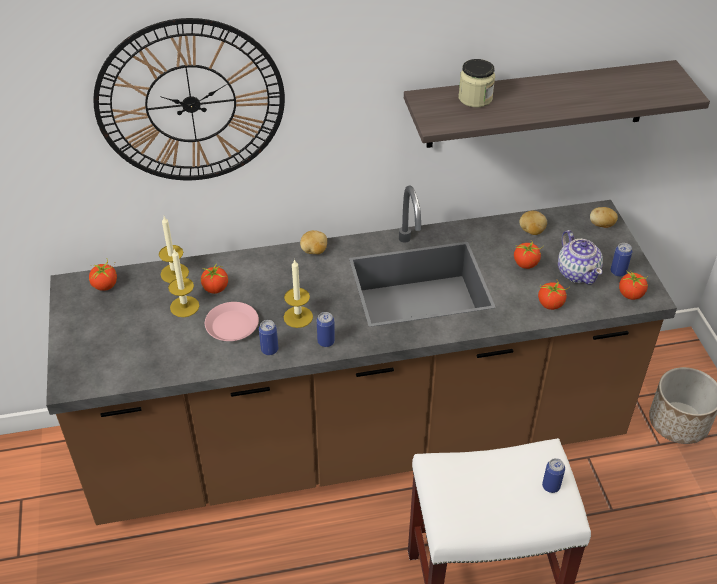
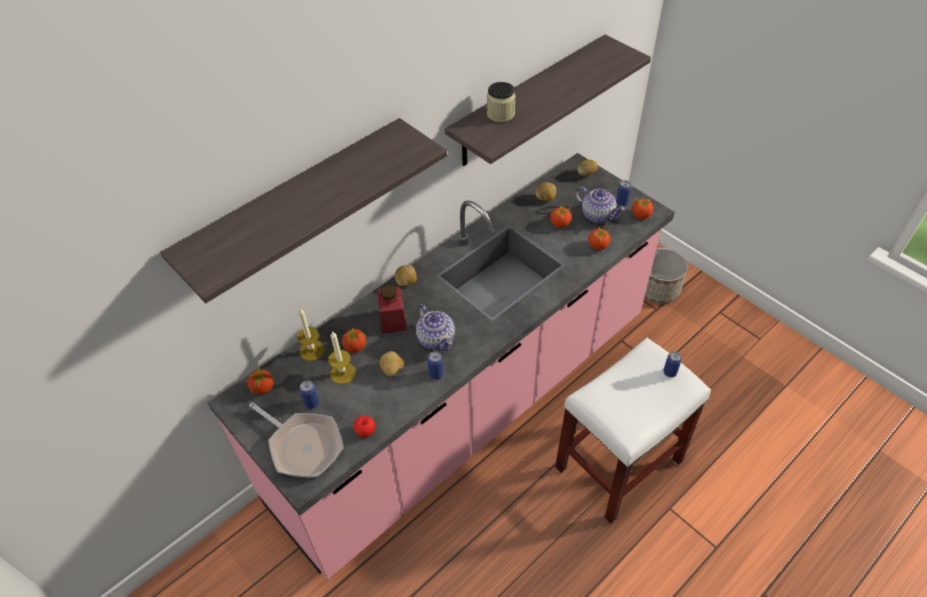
camera: 30 degrees left, 5 degrees up
(97, 352) = (303, 445): none -> frying pan
(160, 368) = (365, 431): none -> apple
(191, 103) = (296, 205): wall clock -> shelf
(232, 326) = (392, 370): pink plate -> potato
(271, 280) = (393, 319): none -> red jar
(298, 317) = (436, 338): candle -> teapot
(326, 342) = (471, 347): can -> can (312, 403)
(358, 442) = (467, 409): brown counter -> pink counter

